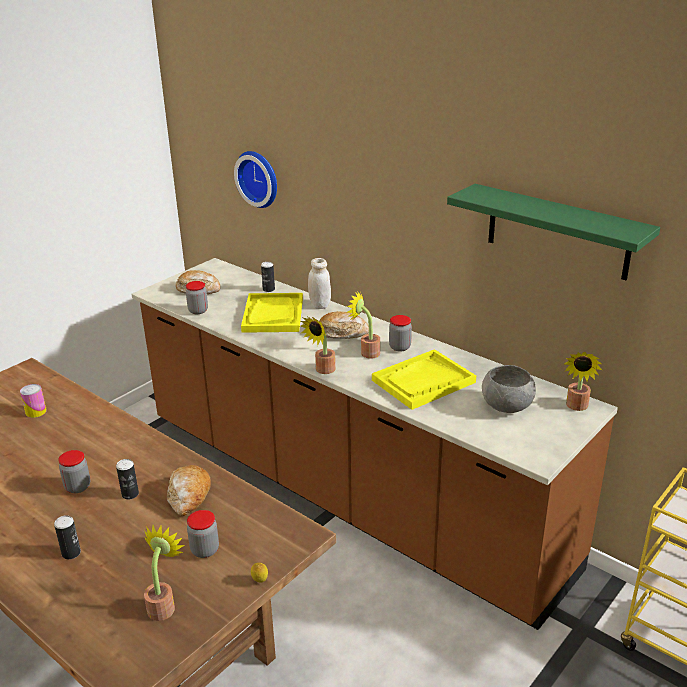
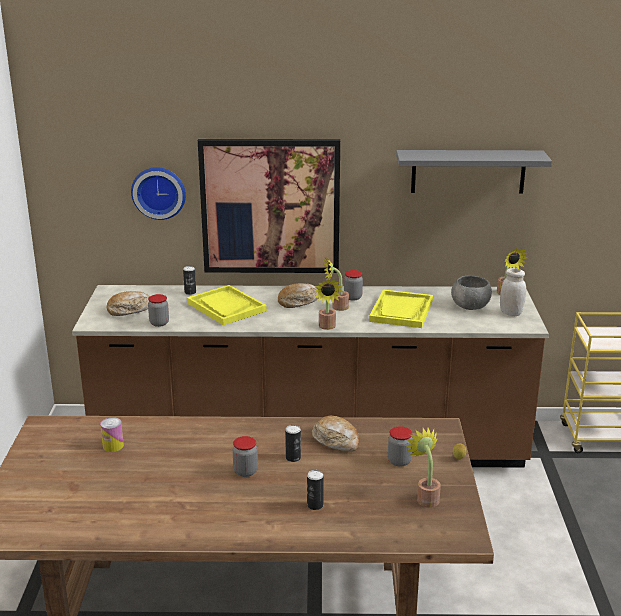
camera: 40 degrees left, 5 degrees down
(320, 305) = (250, 290): white jar -> white jar (511, 313)
(350, 219) = (270, 206): none -> picture
(557, 232) = (468, 171): green shelf -> grey shelf

